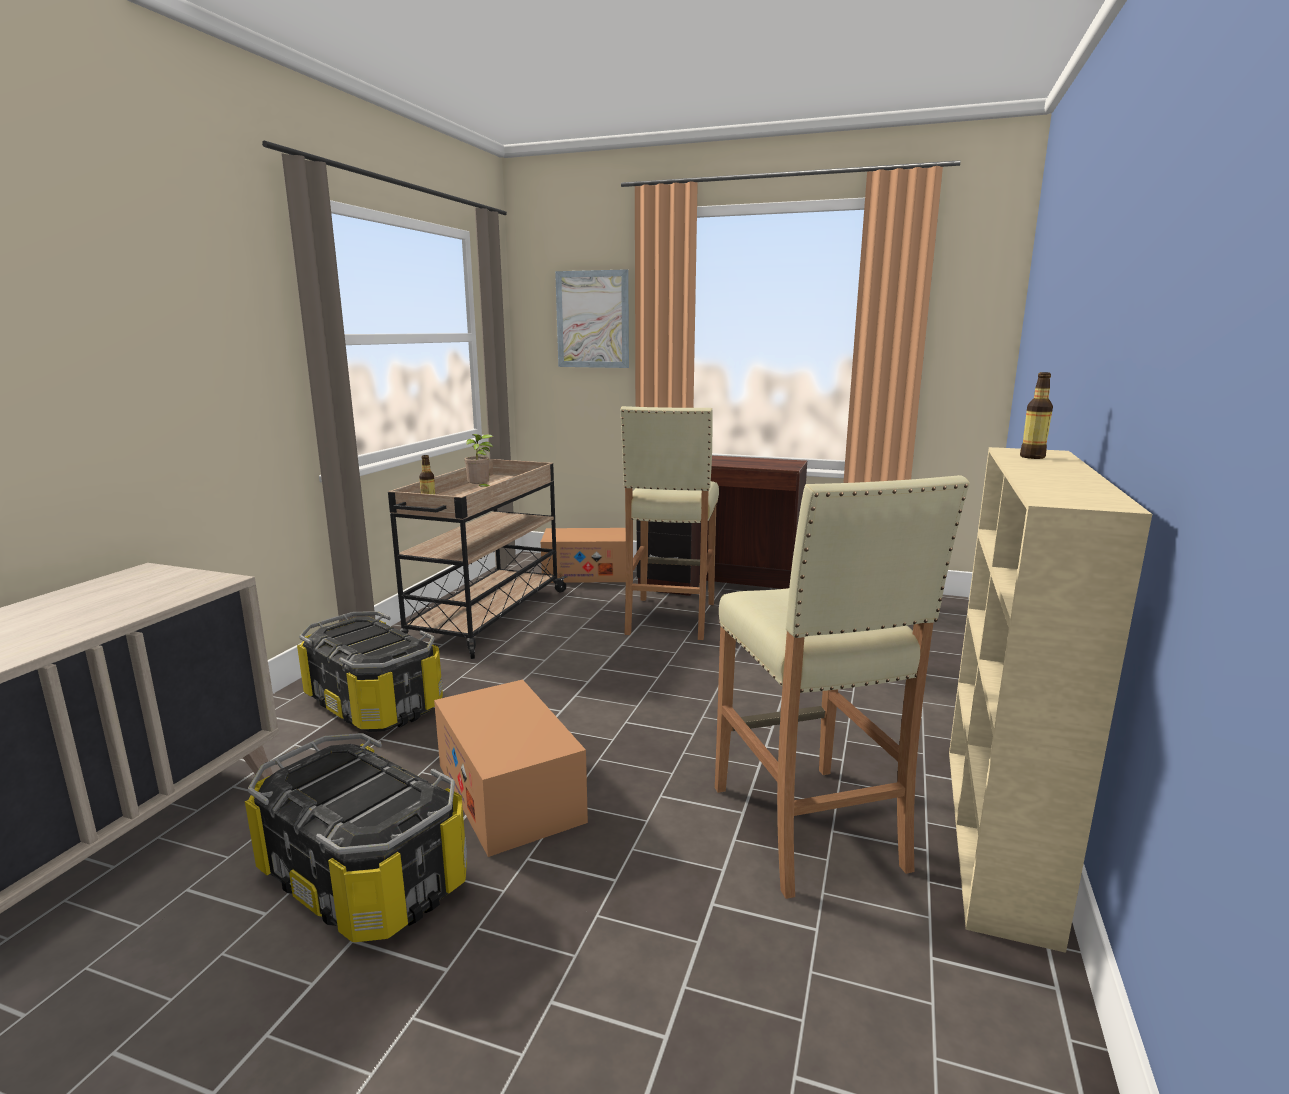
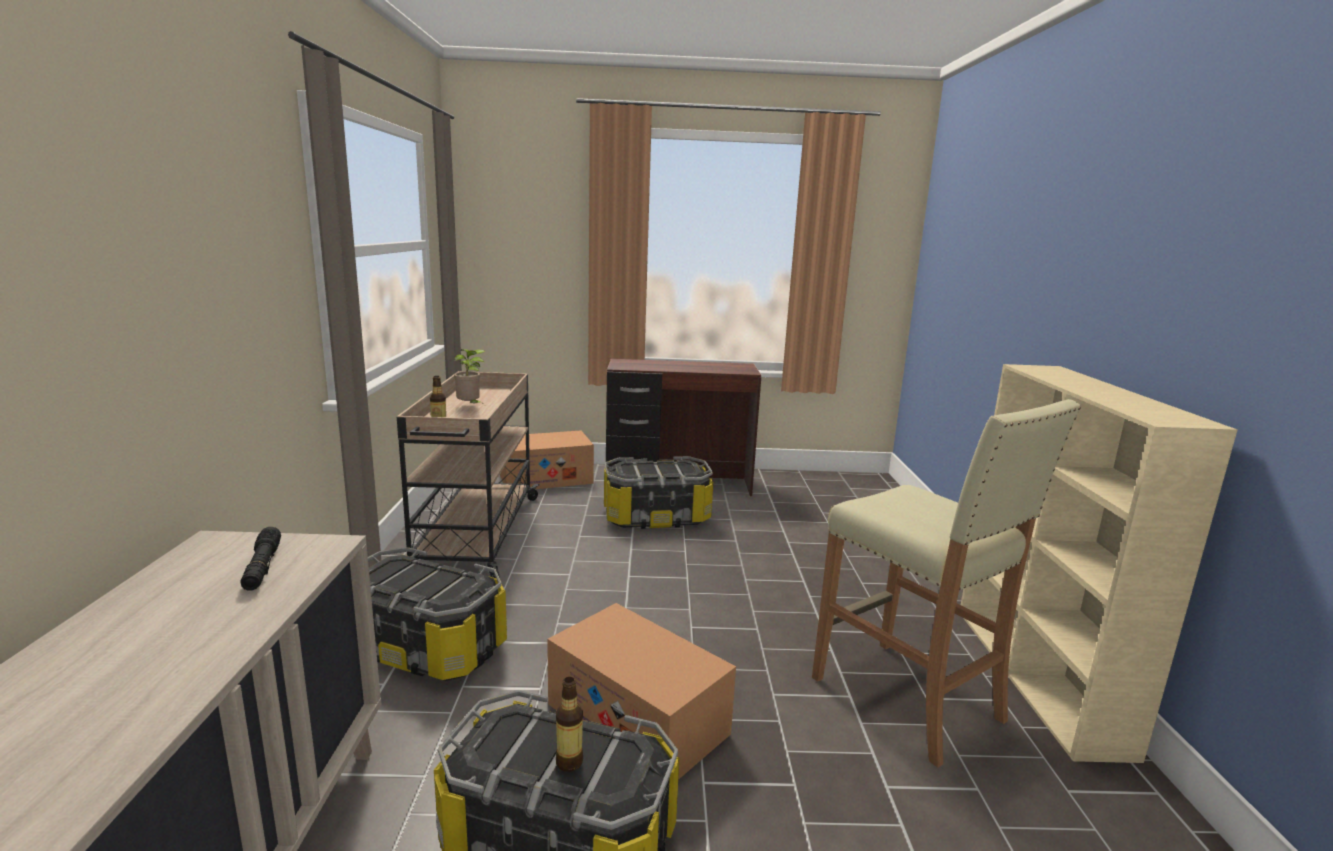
camera: 20 degrees left, 0 degrees up
(154, 590) = (262, 567): none -> black flashlight
(592, 319) = (540, 229): picture -> none
(670, 618) = (656, 517): beige stool -> storage box
(1032, 457) = (1054, 374): bottle -> bottle (569, 762)

